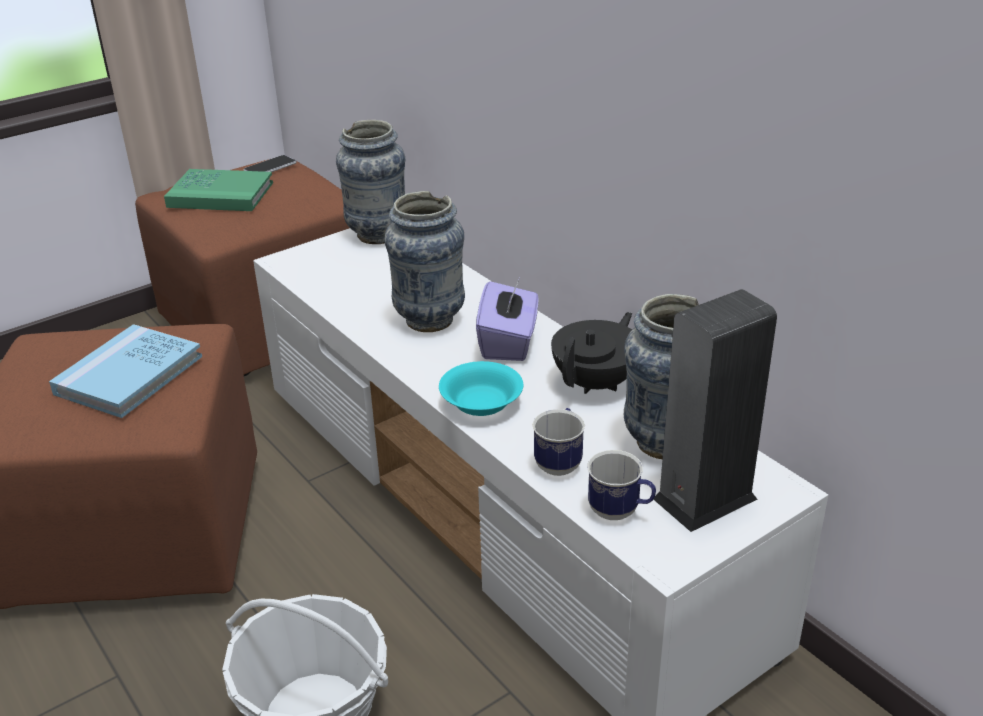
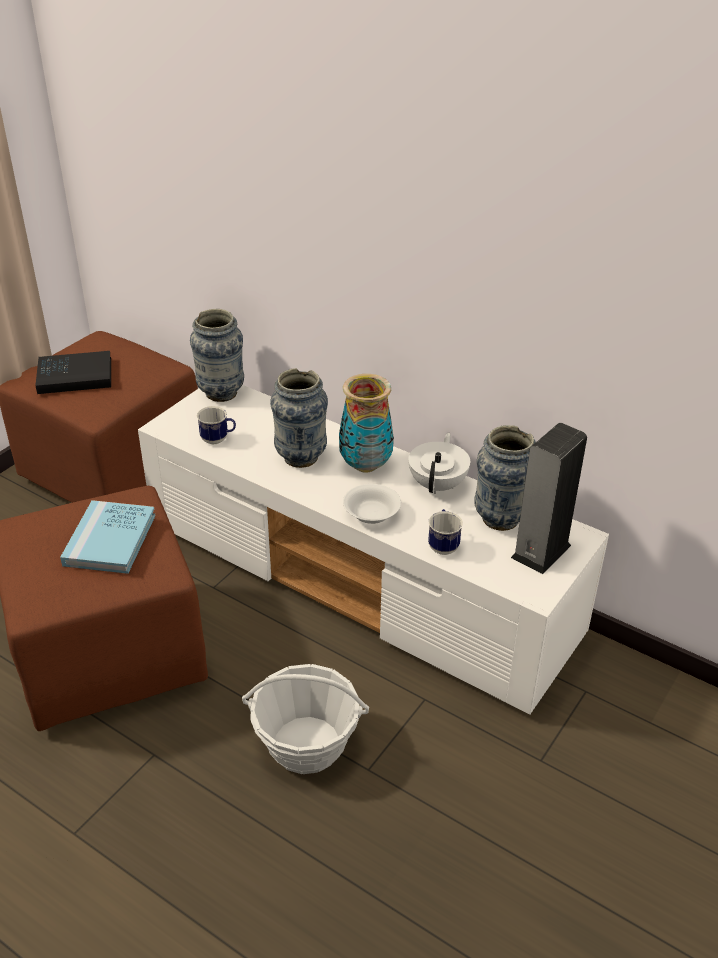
camera: 20 degrees left, 5 degrees up
(220, 195) = (75, 376): green book -> black book
(270, 167) = (99, 344): phone -> none
(480, 403) = (370, 514): turquoise bowl -> white bowl
(508, 342) = (365, 465): purple tissue box -> vase
(597, 382) = (438, 484): black teapot -> white teapot
(620, 512) = (496, 570): mug -> mug (218, 440)

